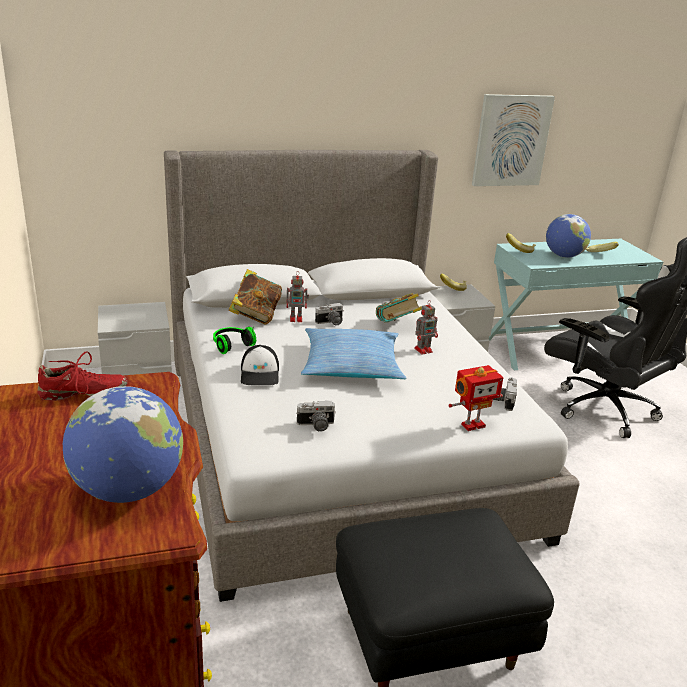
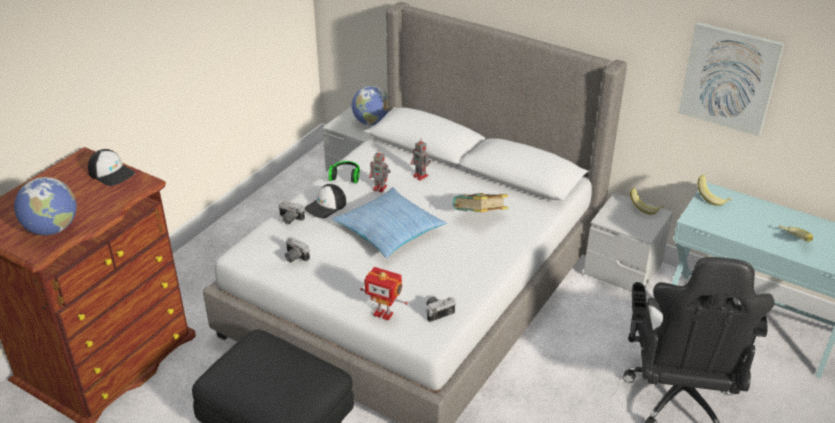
camera: 50 degrees right, 10 degrees up
(83, 394) = (112, 173): red shoe -> cap
(255, 316) = (398, 160): book -> none
(330, 323) = (437, 191): camera -> camera (289, 219)
(424, 350) = (461, 246): toy robot -> toy robot (380, 188)
(564, 256) = (746, 224): globe -> globe (371, 122)

